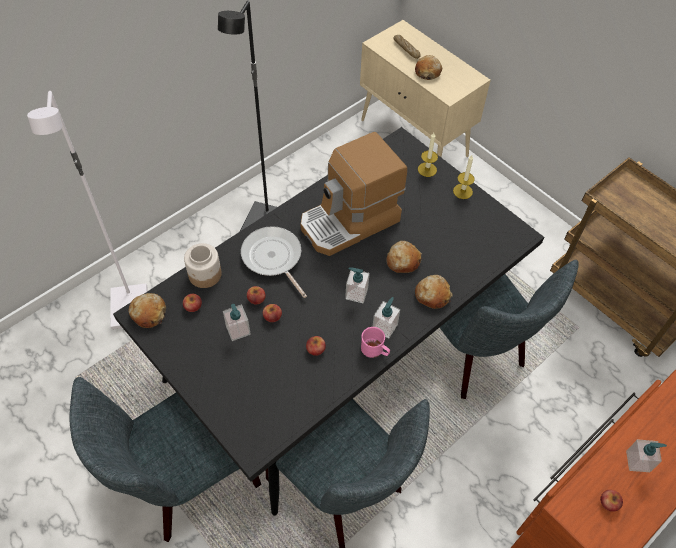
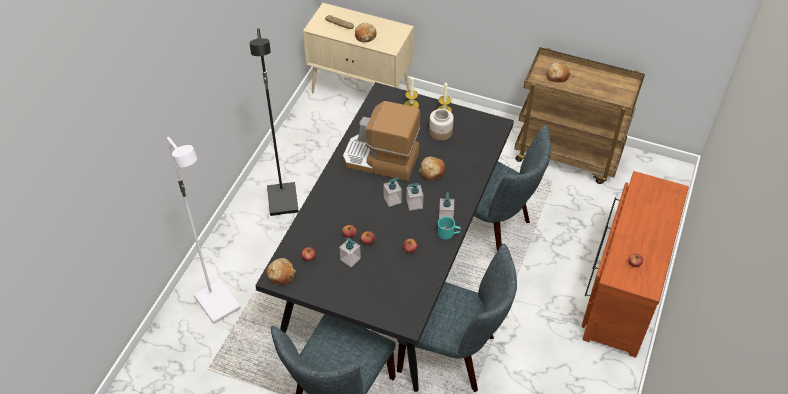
camera: 25 degrees left, 5 degrees down
(205, 275) = (303, 234): jar -> jar (441, 132)
(273, 258) = (343, 204): frying pan -> none
(350, 222) = (381, 160): coffee machine -> coffee machine turned 75 degrees clockwise
(375, 350) = (448, 233): pink mug -> turquoise mug
(432, 295) = (464, 185): bread -> bread (557, 75)
(638, 461) = (639, 233): soap dispenser -> soap dispenser (392, 200)

